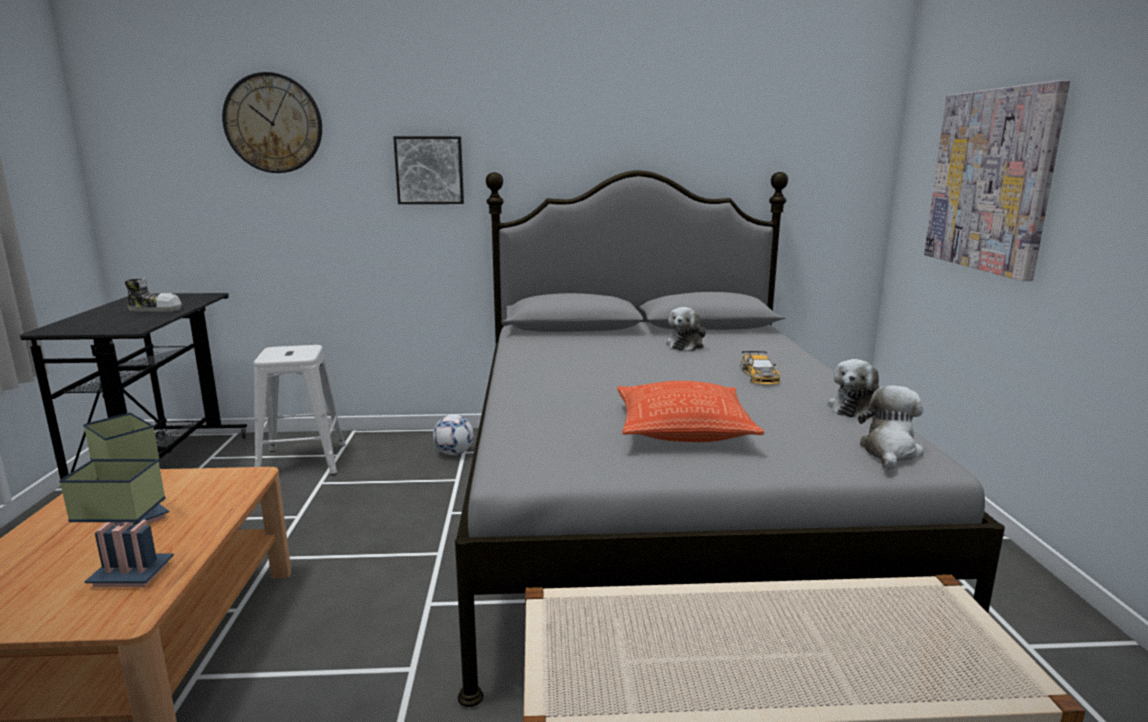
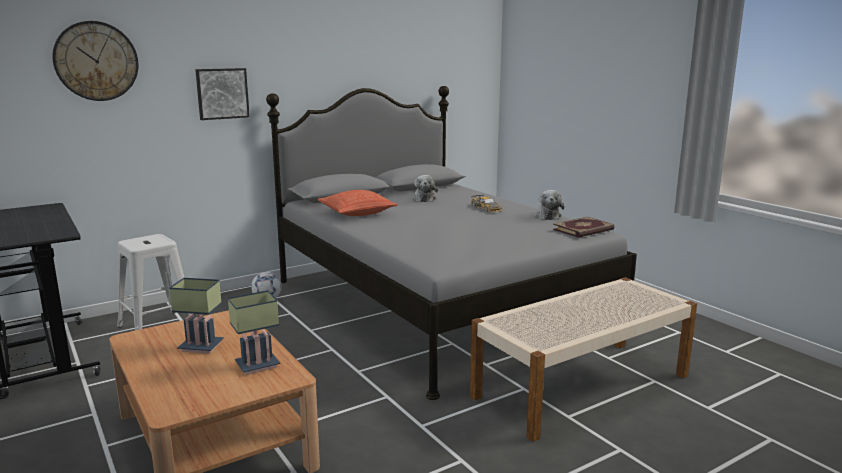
camera: 30 degrees left, 0 degrees up
(155, 309) = (35, 220): shoe -> none
(683, 431) = (489, 237): orange pillow -> orange pillow (357, 213)
(889, 451) = (584, 230): plush toy -> book
(991, 180) = (567, 90): picture -> none

